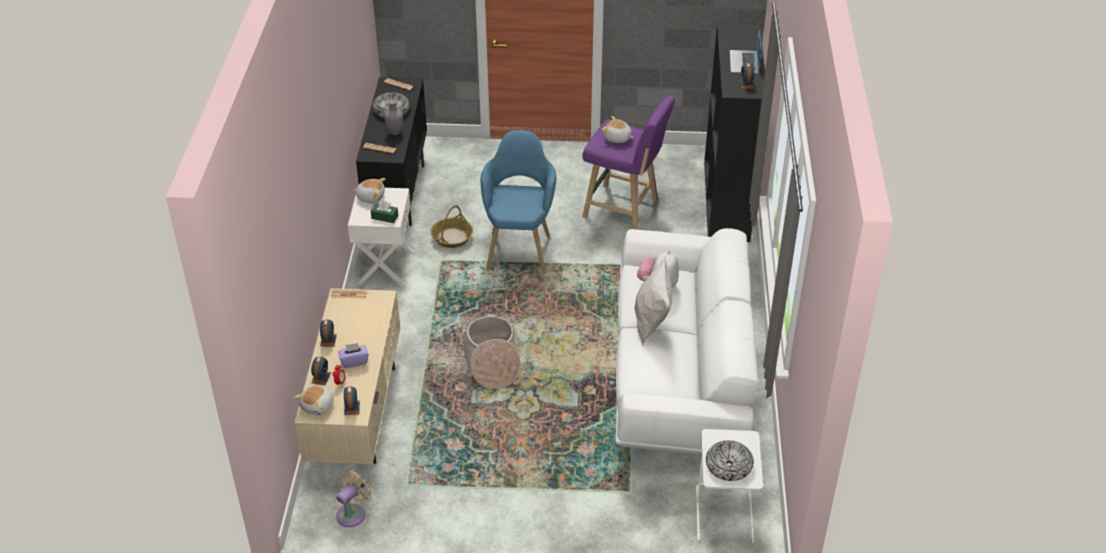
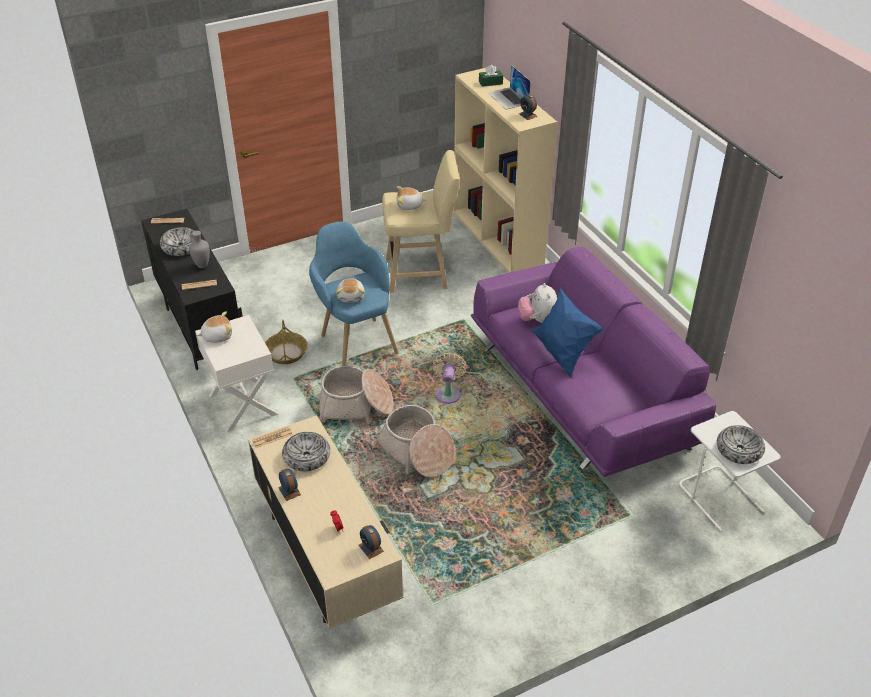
camera: 30 degrees left, 0 degrees up
(318, 406) = (335, 562): plush toy -> plush toy (351, 296)
(321, 377) = (314, 532): alarm clock -> none
(353, 513) = (404, 657): beige fan -> beige fan (448, 393)
(354, 361) = (334, 501): purple tissue box -> none
(362, 319) = (307, 456): none -> bowl
(384, 217) = (247, 350): green tissue box -> green tissue box (490, 82)
(473, 304) = (356, 406): none -> basket
(624, 209) = (420, 274): purple stool -> beige stool
(651, 324) = (561, 356): white pillow -> blue pillow
(679, 372) = (582, 393): white sofa -> purple sofa
(727, 201) = (498, 238): black bookcase -> beige bookcase

